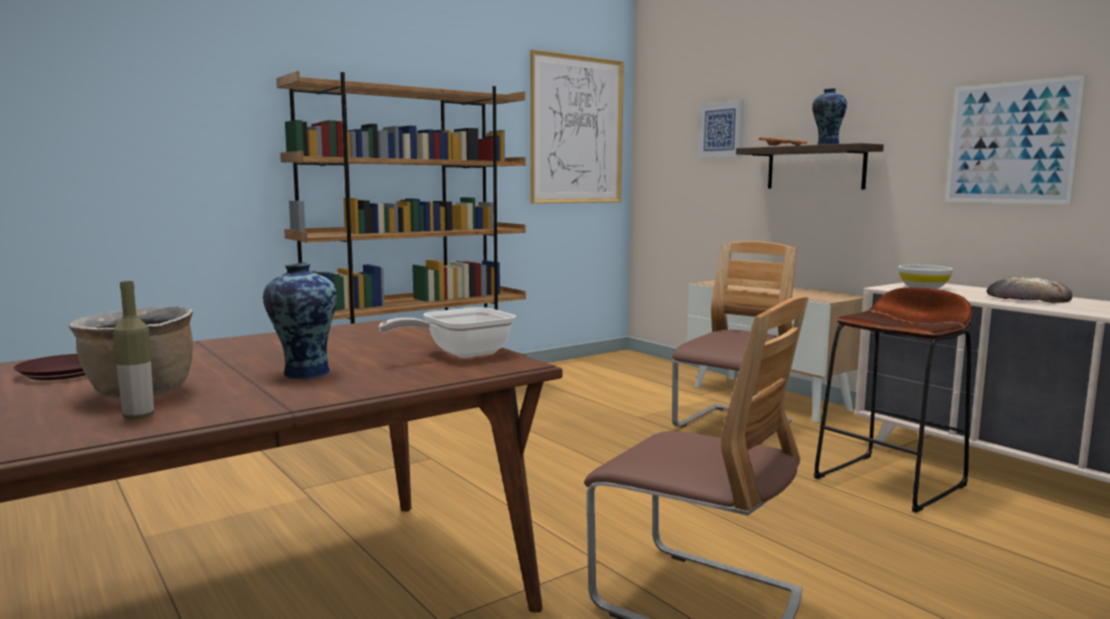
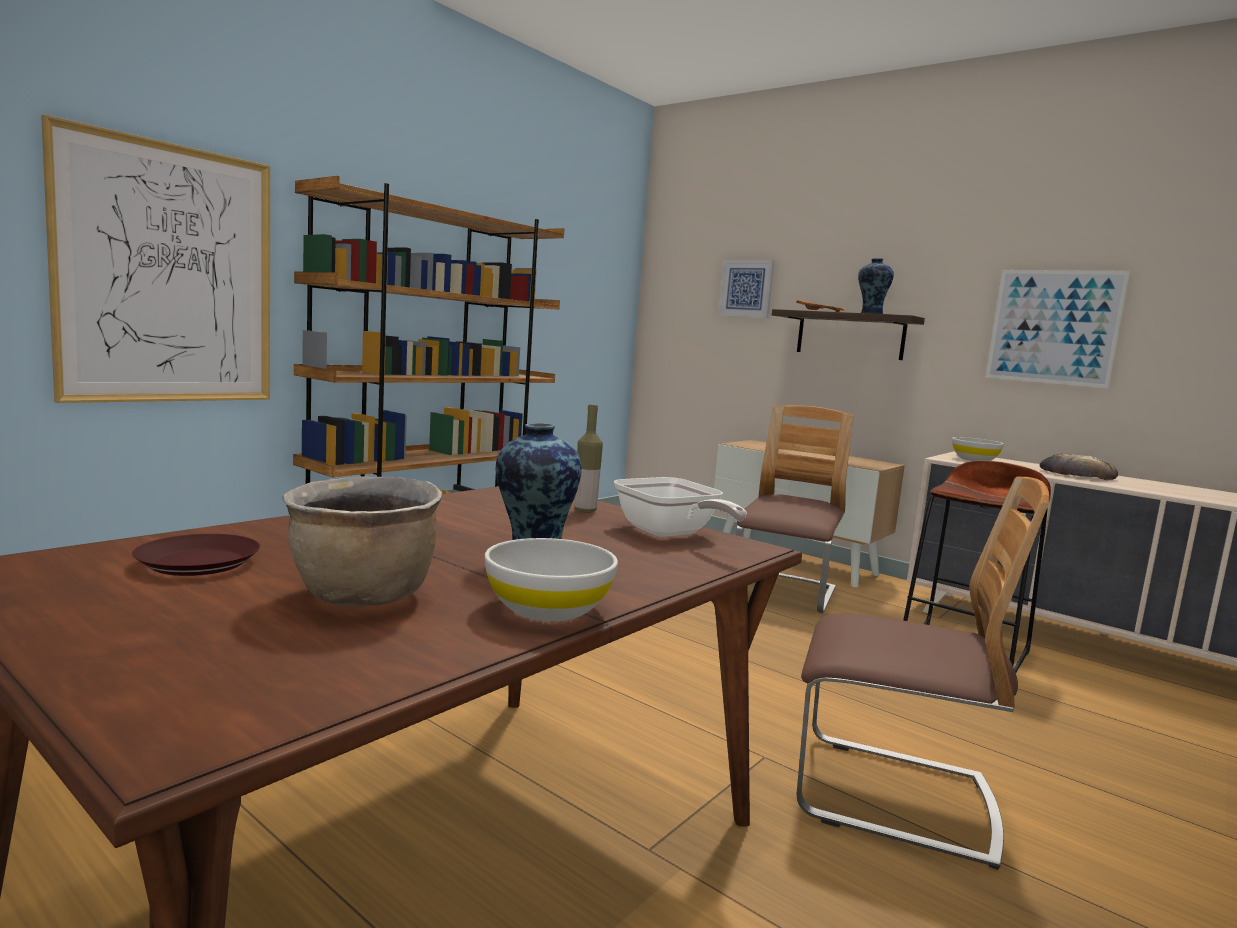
camera: 15 degrees left, 0 degrees up
(138, 416) = (416, 636): bottle -> bottle (585, 511)
(261, 403) = (547, 609): none -> white bowl
(460, 354) = (670, 534): frying pan -> frying pan turned 75 degrees counterclockwise
(577, 130) = (593, 275): picture -> picture (168, 275)

